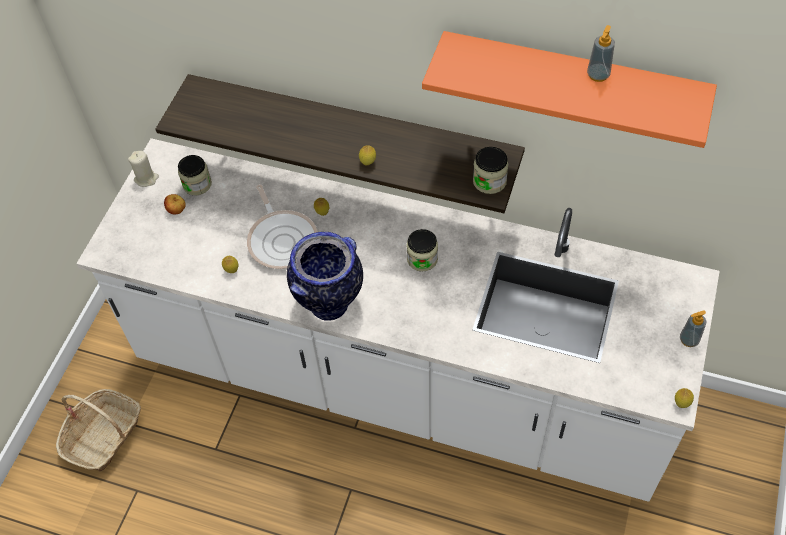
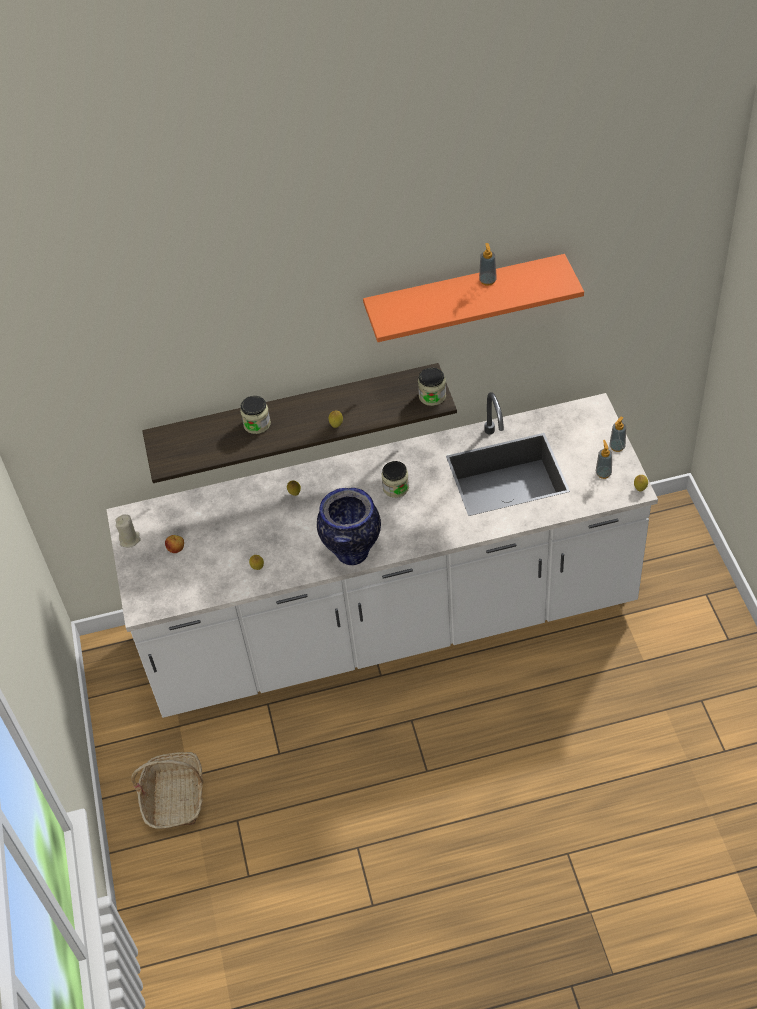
camera: 30 degrees left, 5 degrees down
(197, 184) = (176, 523): jar -> jar (257, 424)
(282, 239) = (279, 527): frying pan -> none
(651, 362) = (603, 473): none -> soap dispenser

